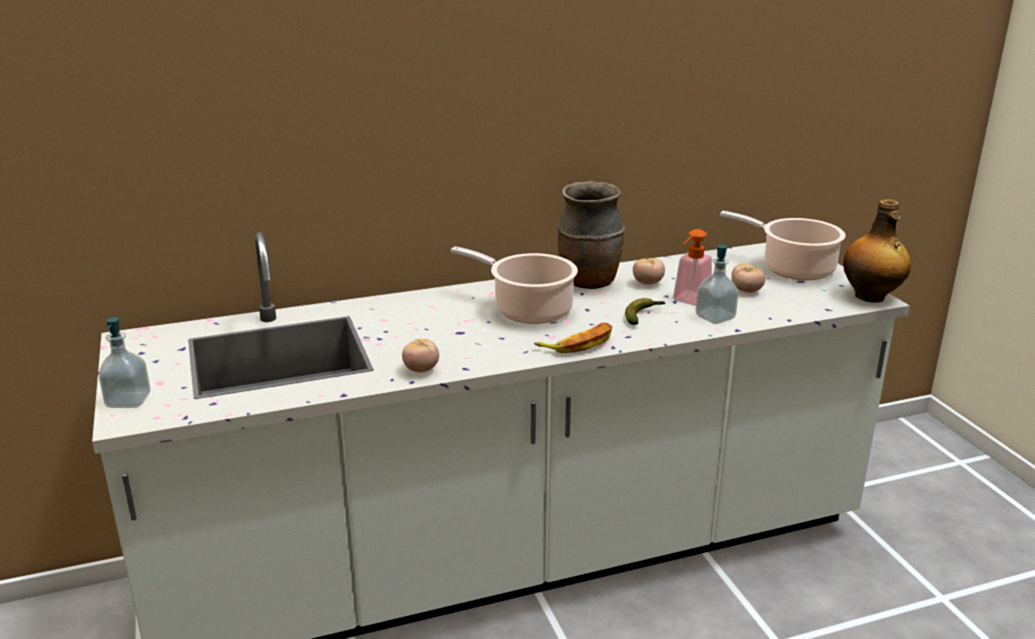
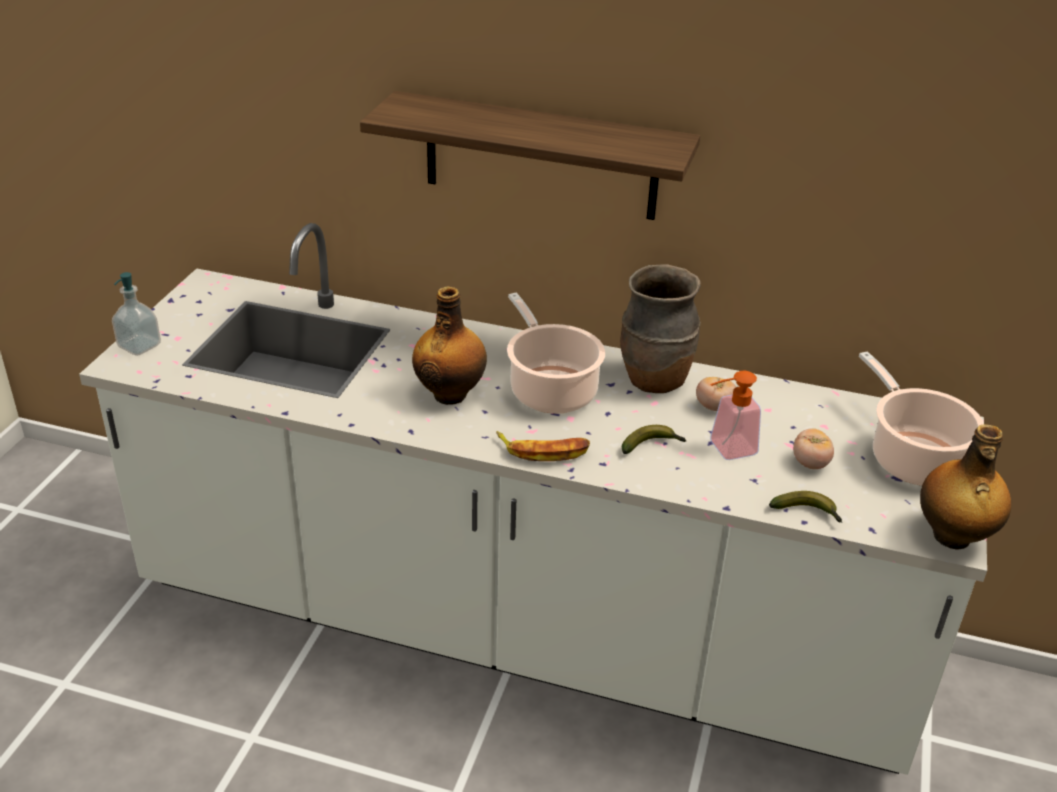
camera: 35 degrees right, 10 degrees up
(421, 370) = (374, 415): tomato -> none
(454, 119) = (541, 156): none -> shelf
(460, 337) = (450, 394): none -> bottle
(715, 317) = (725, 481): soap dispenser -> none
(784, 315) = (808, 513): none -> banana

